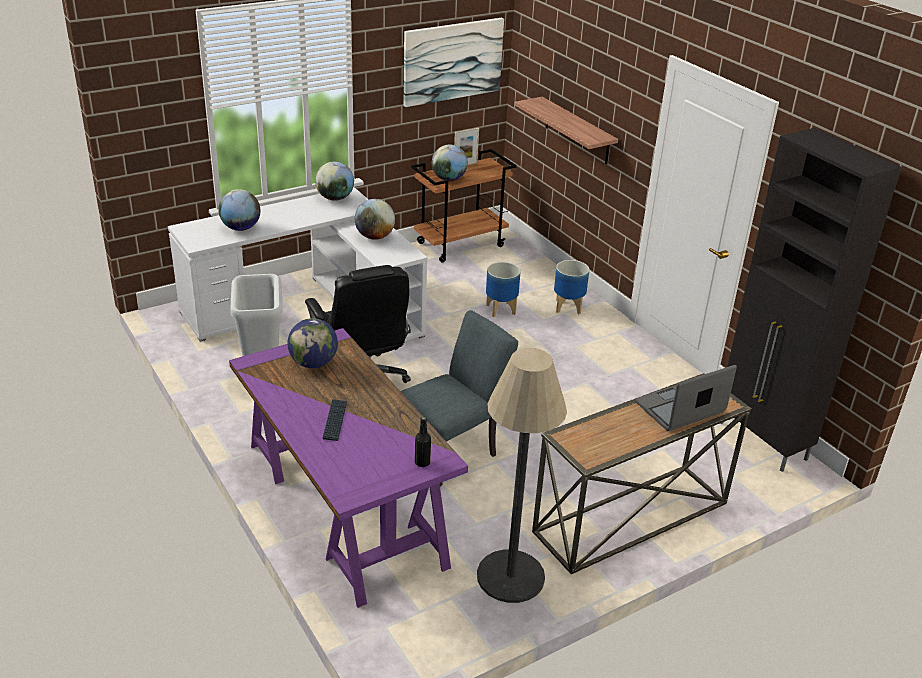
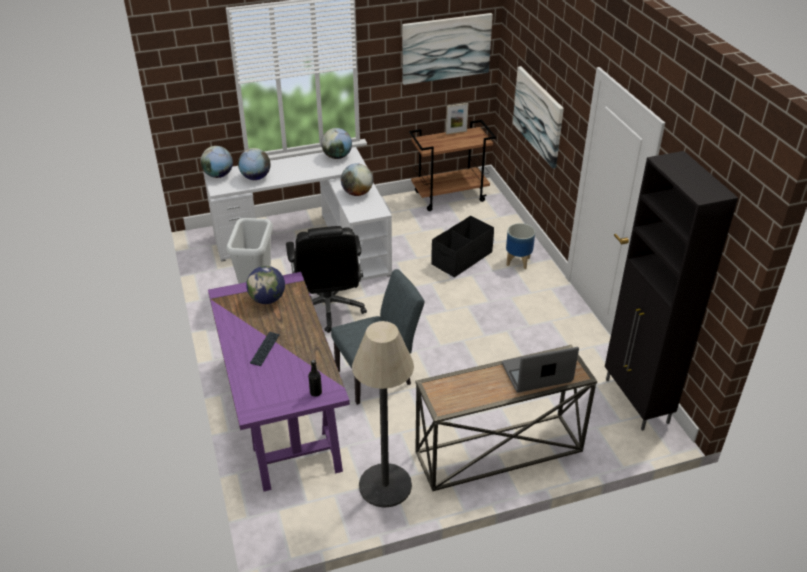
camera: 15 degrees right, 5 degrees up
(448, 179) = (437, 145): globe -> globe (218, 175)
(501, 310) = (461, 258): planter -> black storage box
(577, 131) = (538, 116): shelf -> picture

